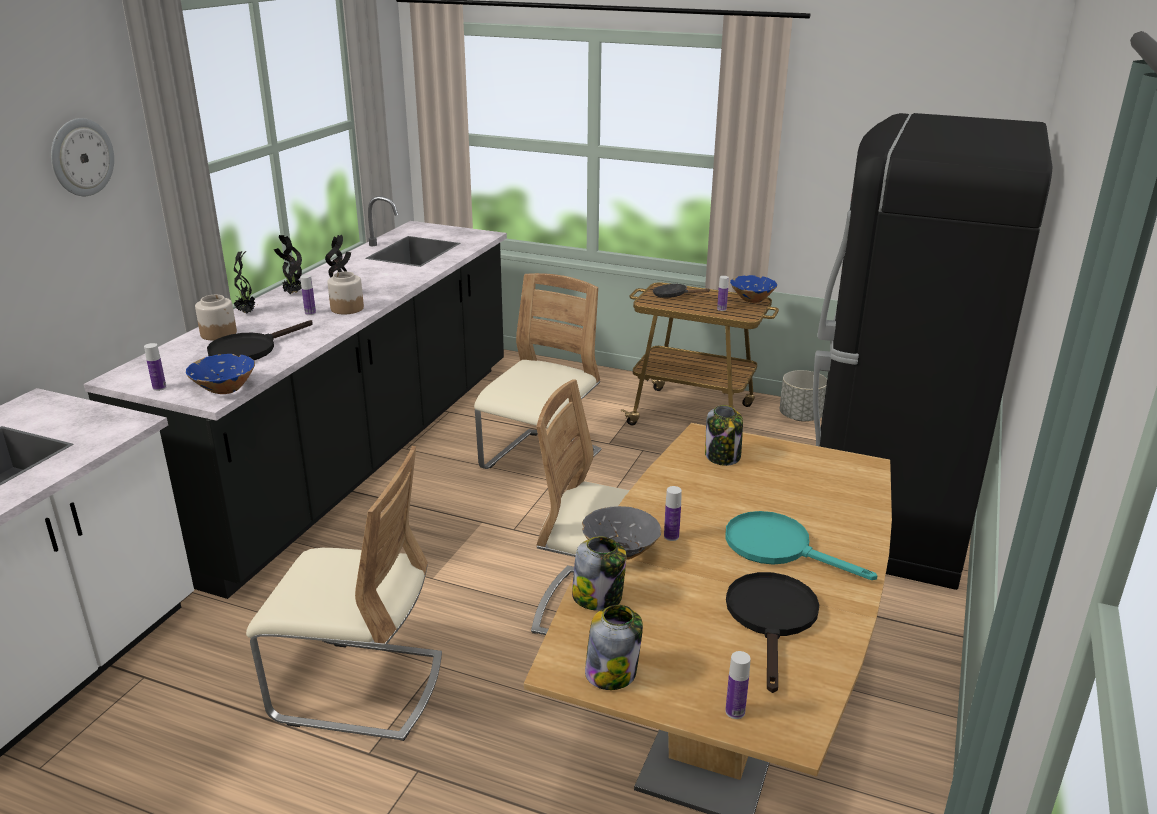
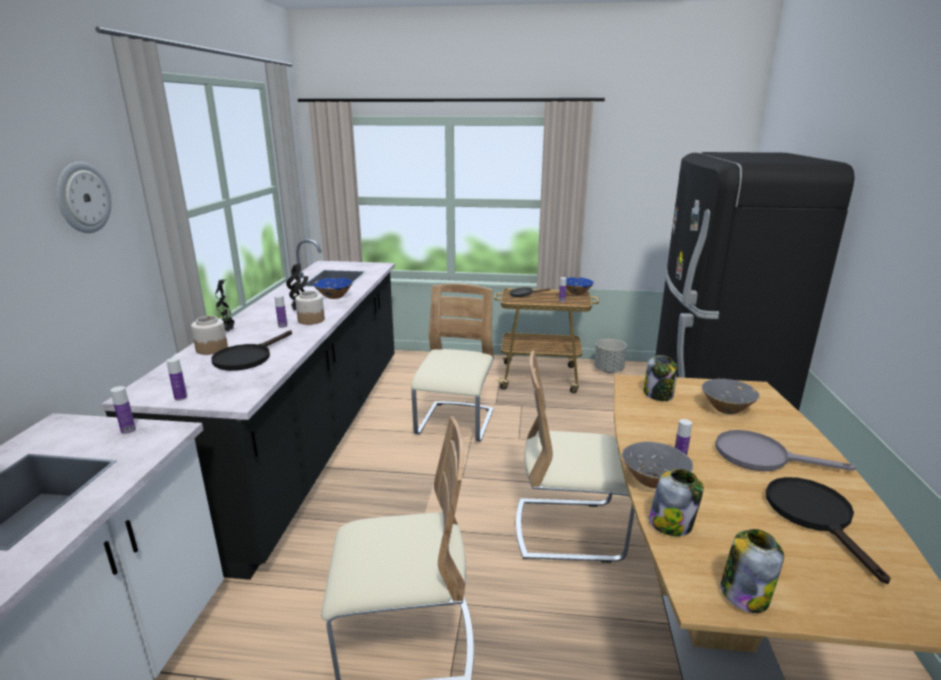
camera: 15 degrees left, 5 degrees down
(225, 389) = (244, 392): blue bowl -> blue bowl (334, 297)
(292, 293) = (258, 314): potted plant -> none
(735, 712) = (873, 609): bottle -> bottle (128, 430)
(778, 547) = (761, 456): turquoise frying pan -> grey frying pan
(795, 486) = (726, 409): none -> grey bowl

